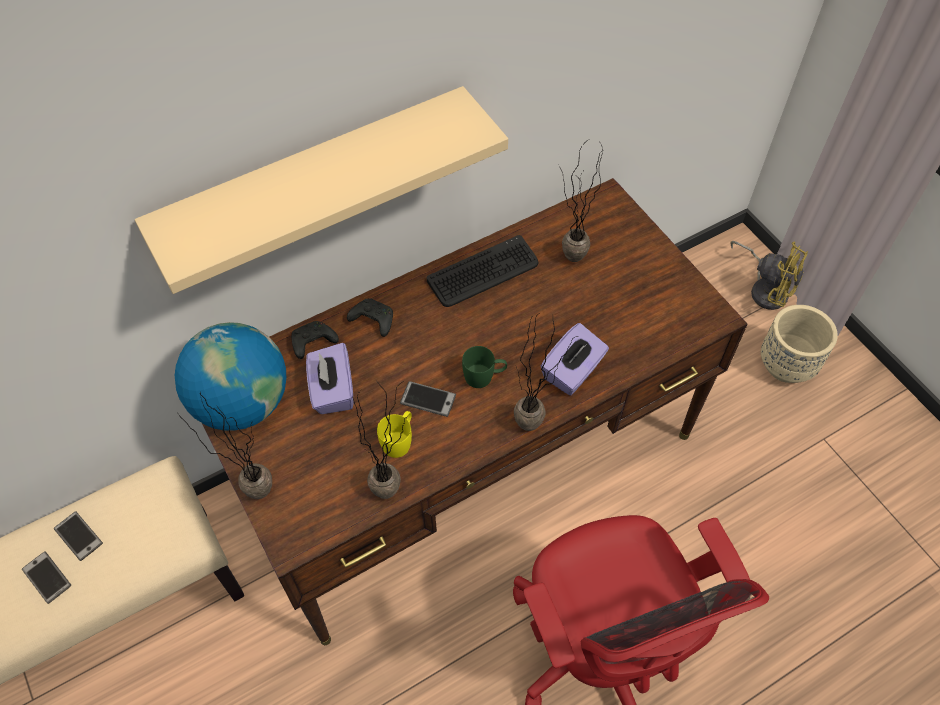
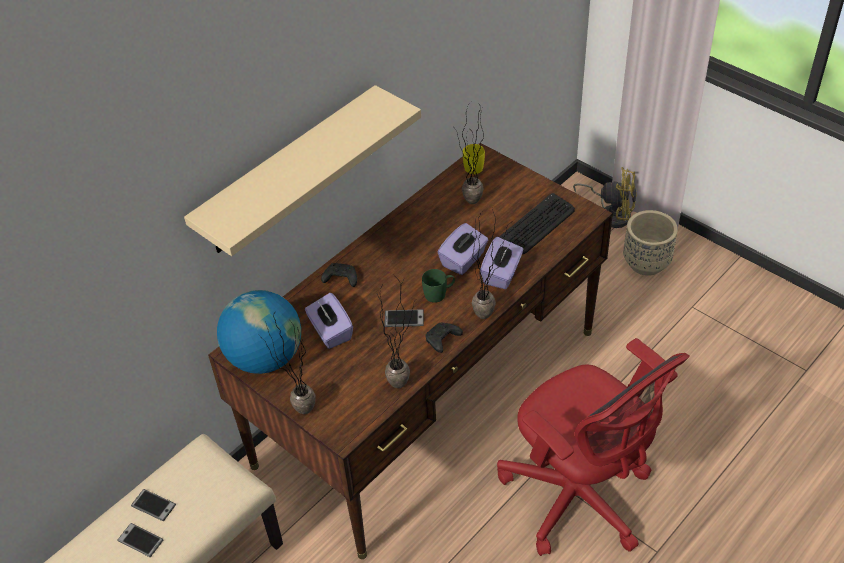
camera: 15 degrees left, 10 degrees down
(312, 343) = (301, 305): black game controller -> black game controller (442, 341)
(399, 440) = (394, 350): yellow mug -> yellow mug (474, 165)
(483, 272) = (410, 227): keyboard -> keyboard (537, 225)
(532, 337) = (463, 260): none -> purple tissue box

